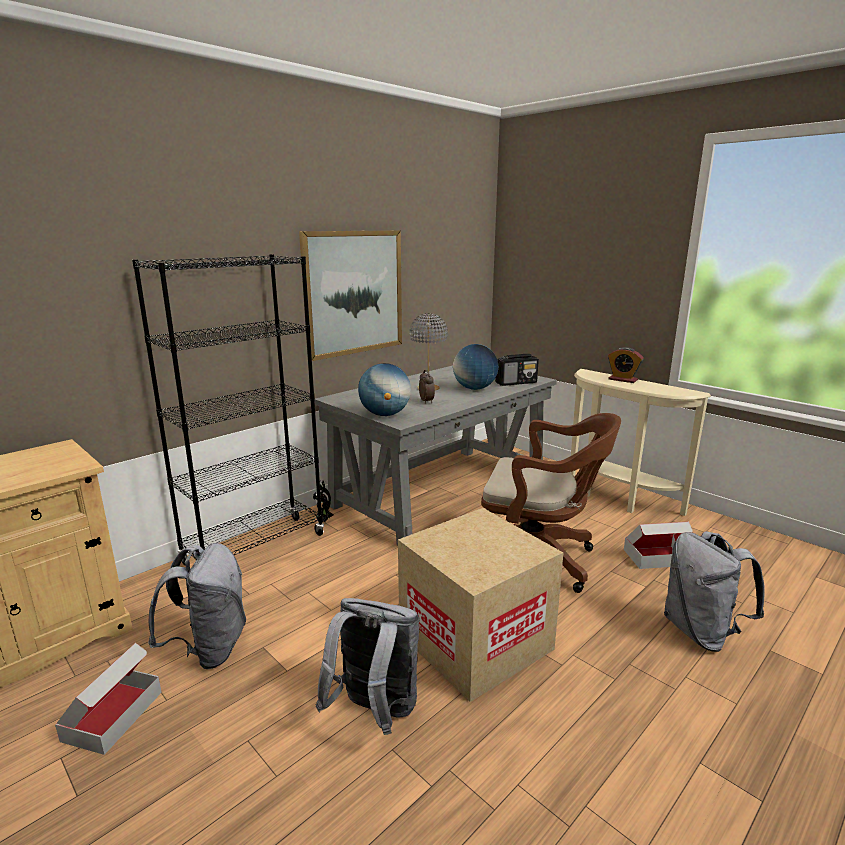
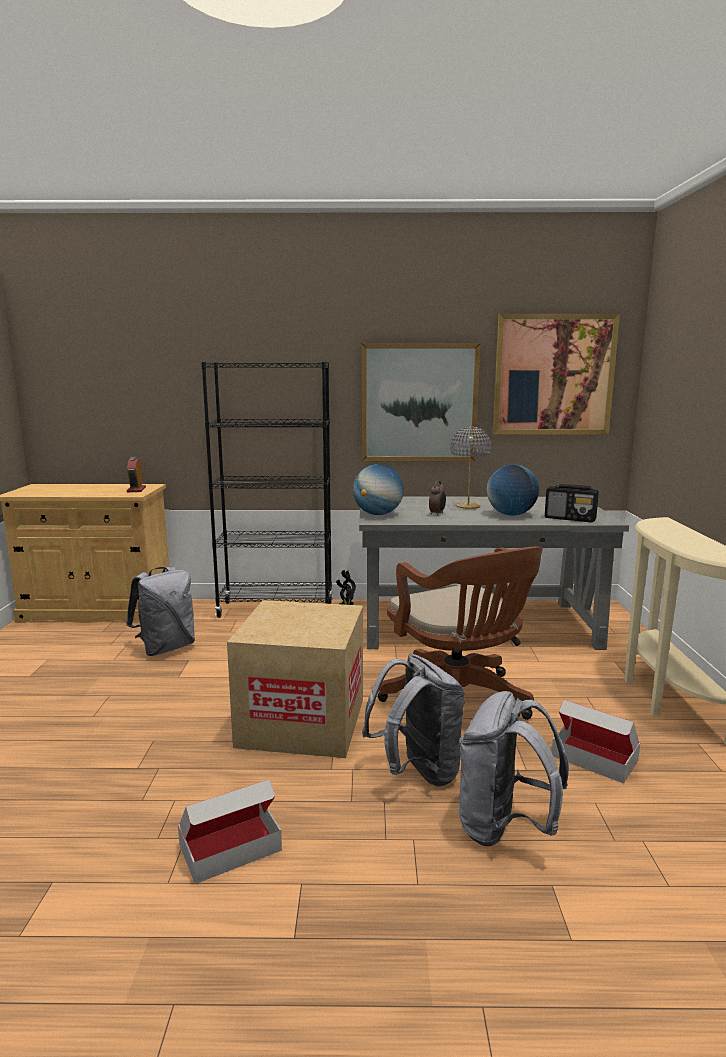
camera: 45 degrees right, 5 degrees down
(113, 715) = (87, 654): cardboard box -> cardboard box (230, 847)
(374, 712) = (178, 720): grey backpack -> grey backpack (417, 772)
(447, 258) = (553, 375): none -> picture
(623, 380) = (683, 533): alarm clock -> alarm clock (136, 490)

